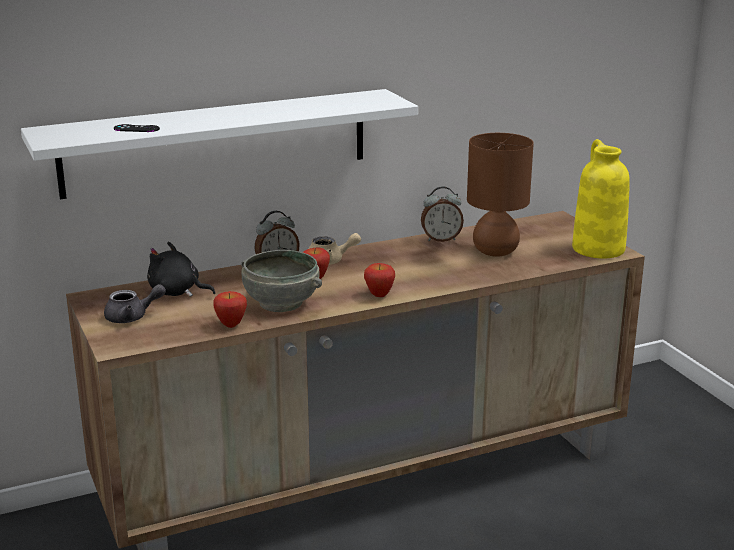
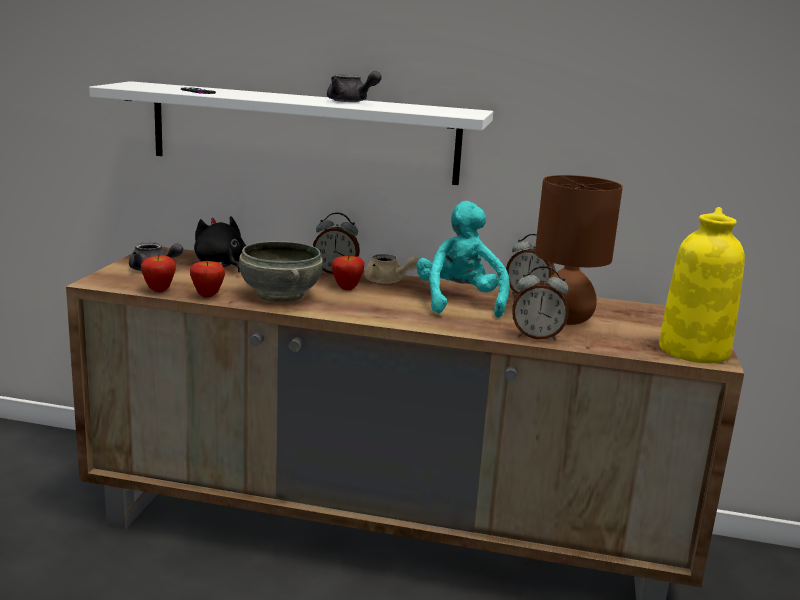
camera: 35 degrees right, 5 degrees down
(278, 107) = (351, 101): none -> grey teapot
(379, 295) = (374, 315): apple -> apple (159, 290)
(409, 261) = (459, 302): none -> turquoise plush toy
(502, 272) = (537, 336): none -> alarm clock

